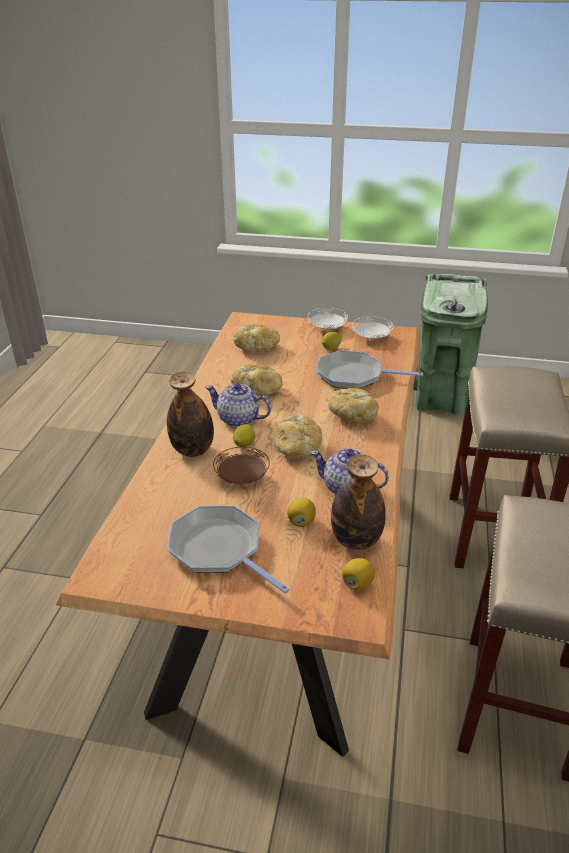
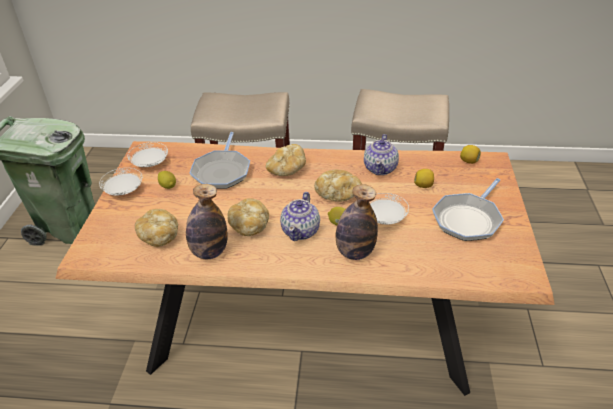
camera: 95 degrees left, 5 degrees up
(241, 478) = (385, 218): brown plate -> white plate
(356, 540) = (432, 163): bottle -> bottle (209, 252)

